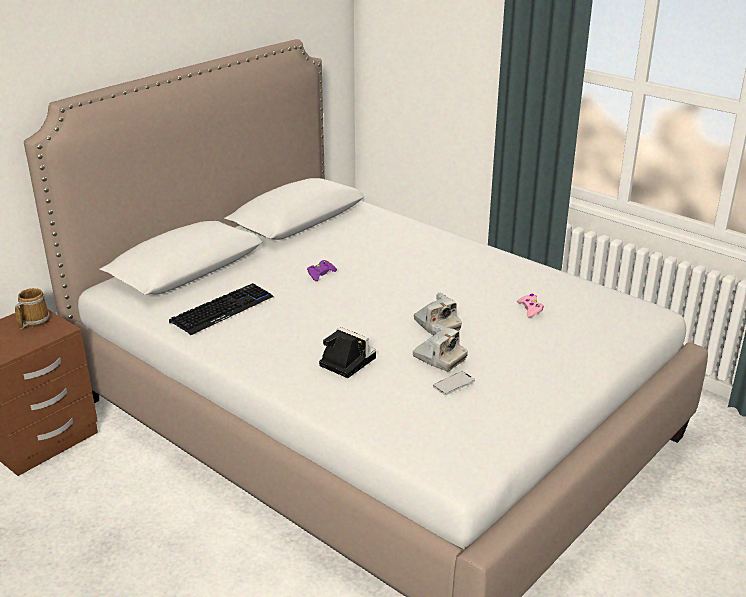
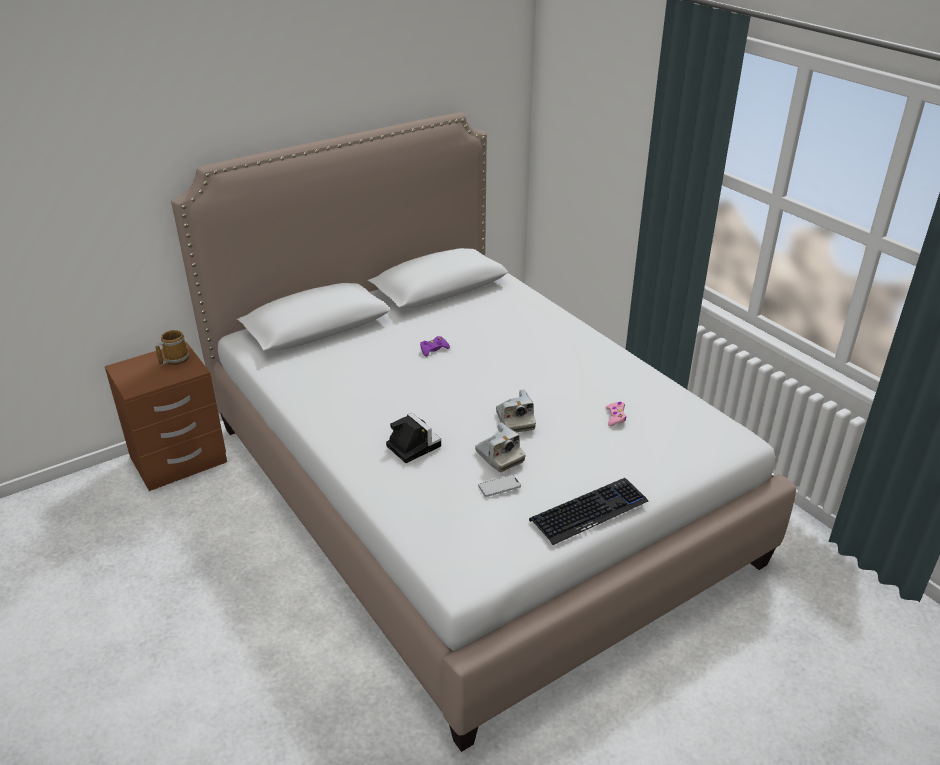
camera: 15 degrees right, 5 degrees up
(222, 310) = (328, 374): keyboard -> keyboard (589, 511)

